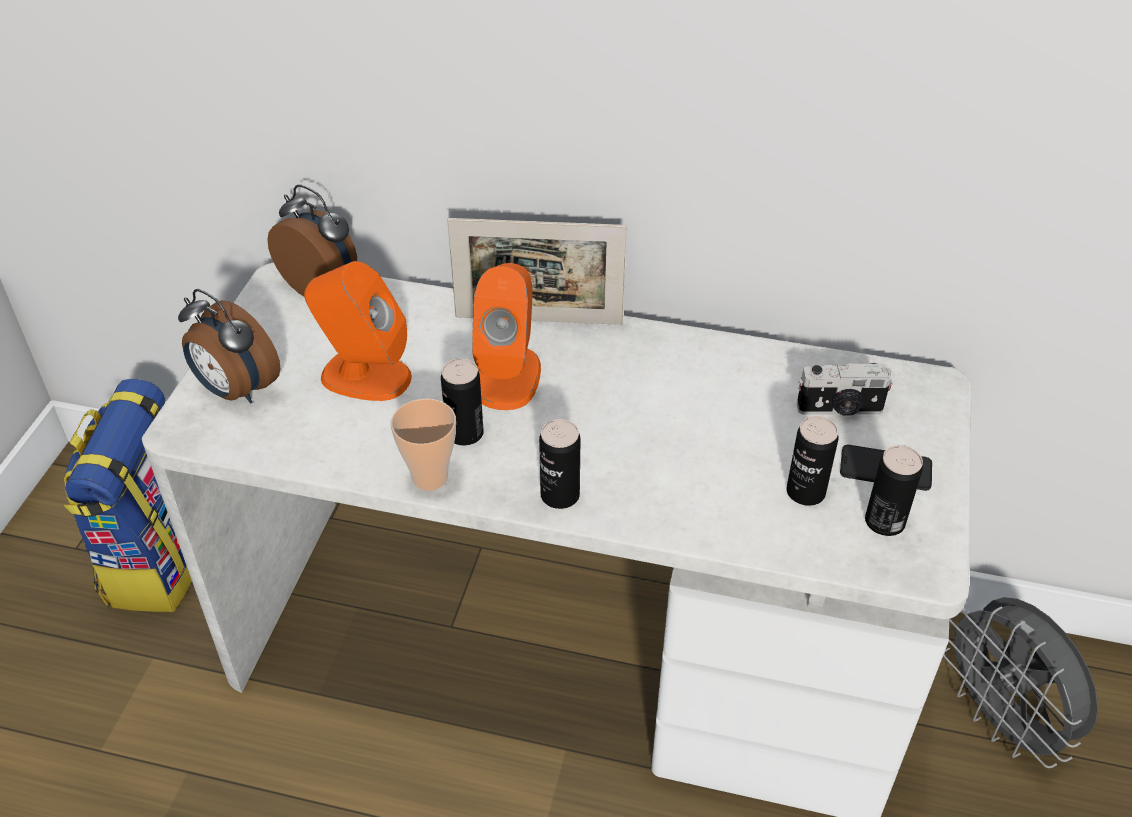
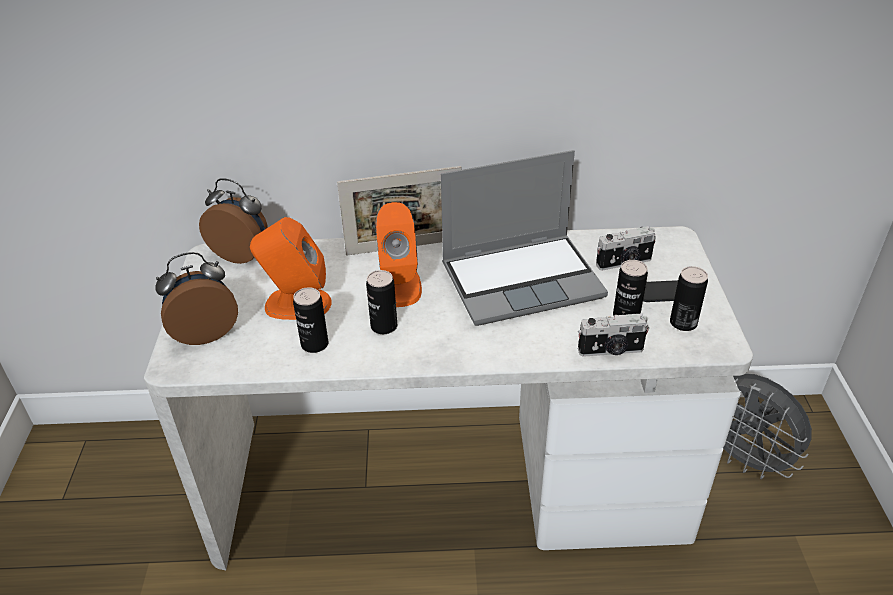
camera: 15 degrees left, 5 degrees down
(158, 558) = (130, 491): backpack -> none
(236, 390) = (205, 332): alarm clock -> alarm clock turned 135 degrees clockwise
(430, 477) = (371, 359): cup -> none
(560, 495) = (466, 351): can -> can (314, 344)
(682, 404) = (523, 279): none -> laptop
(760, 540) = (611, 351): none -> camera

